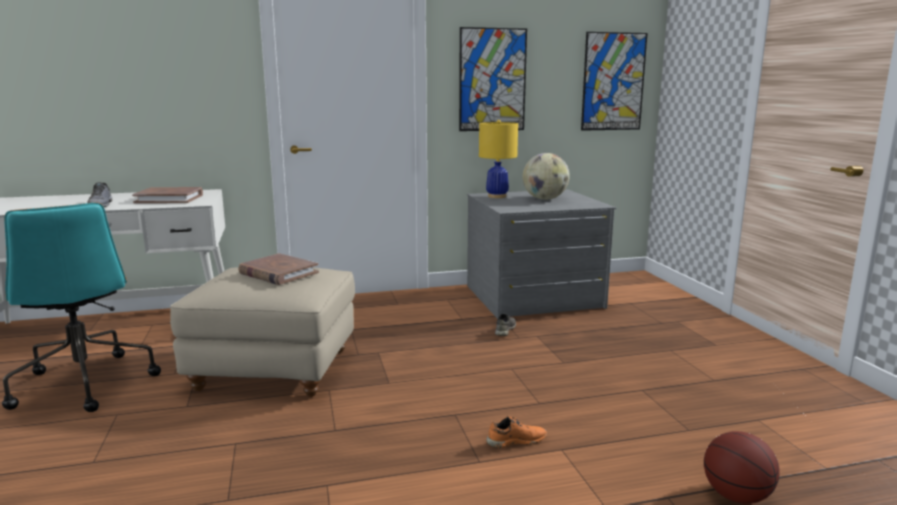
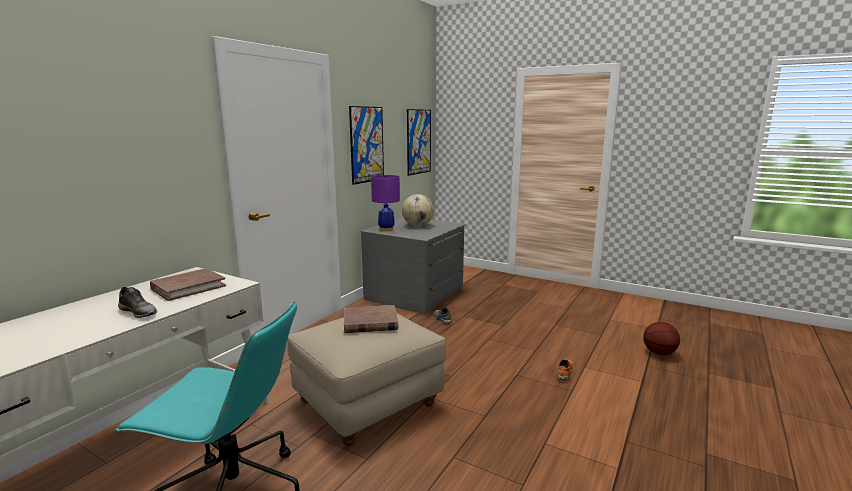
camera: 45 degrees left, 0 degrees up
(497, 196) = (386, 229): yellow table lamp -> purple table lamp

